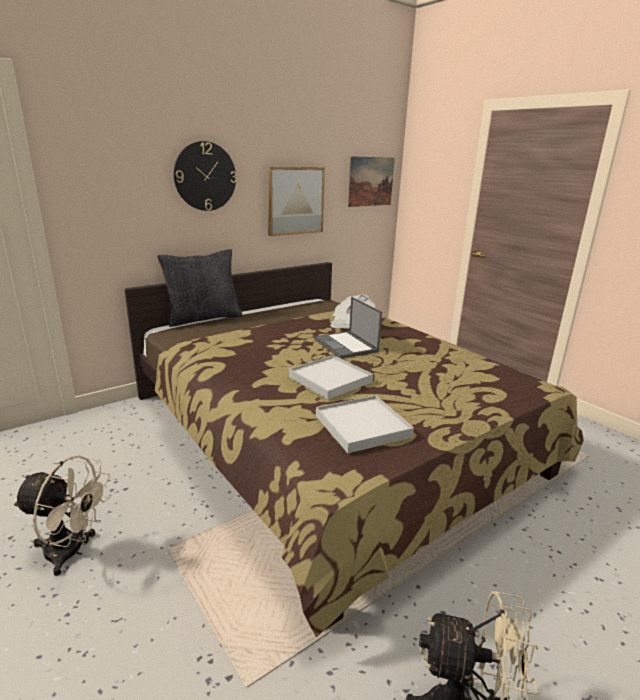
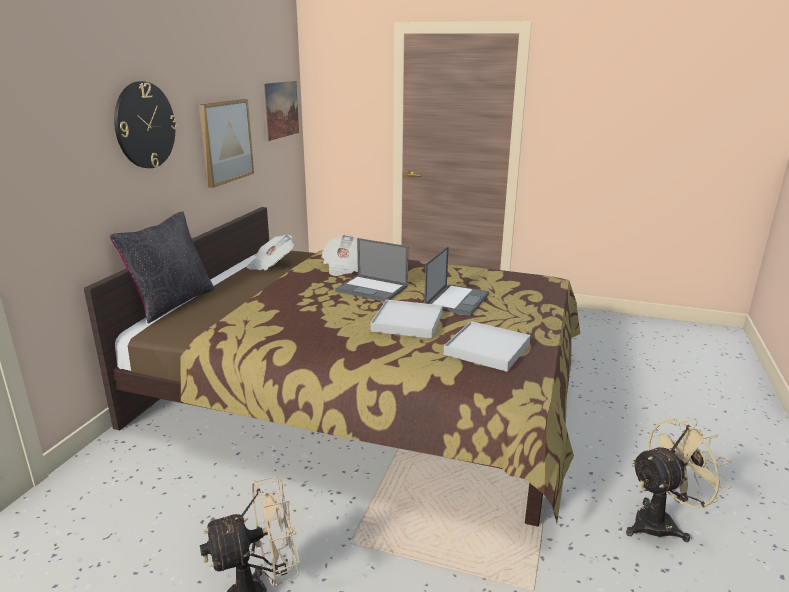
camera: 35 degrees left, 0 degrees up
(304, 309) = (271, 265): none -> newspaper
(405, 375) = (457, 300): none -> laptop

